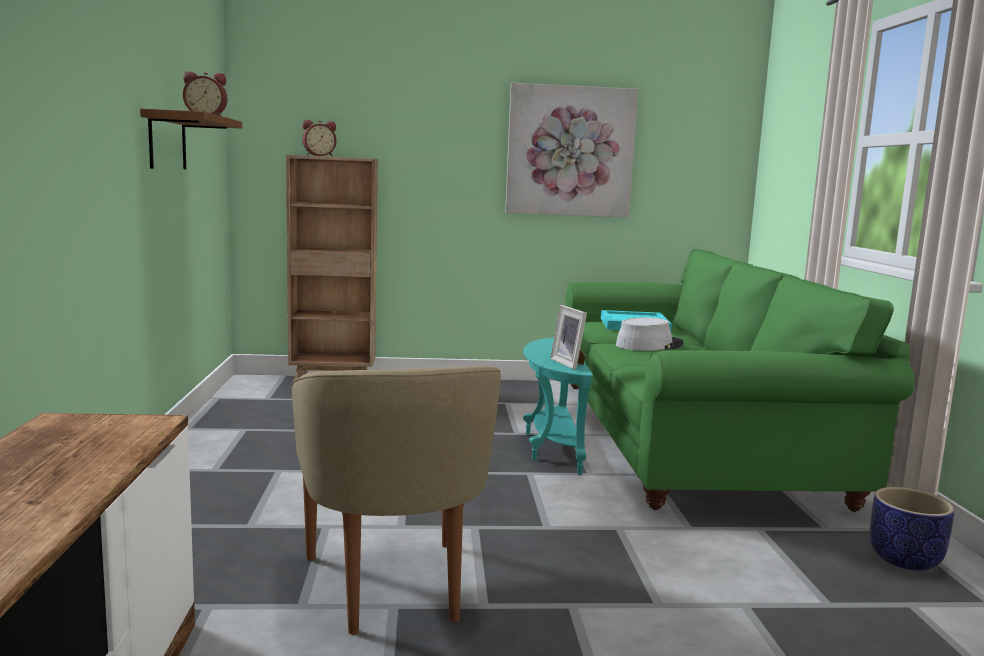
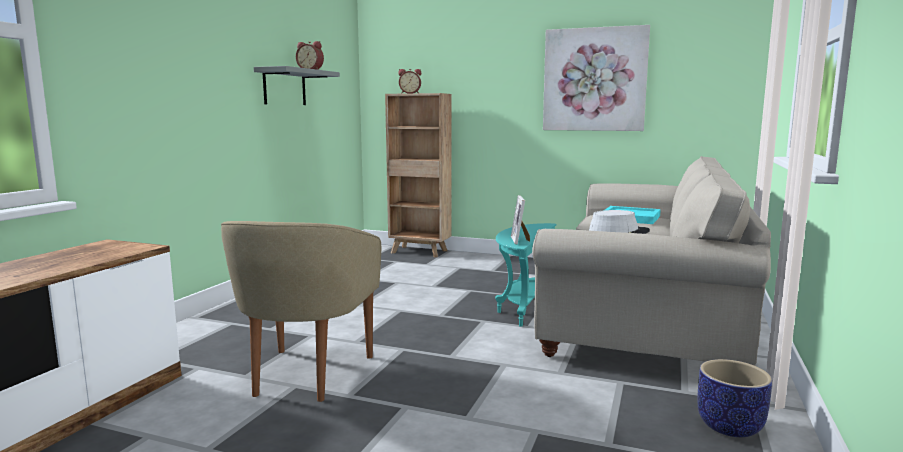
camera: 25 degrees right, 0 degrees up
(167, 141) = (284, 87): brown shelf -> grey shelf
(685, 437) = (644, 310): green sofa -> beige sofa

